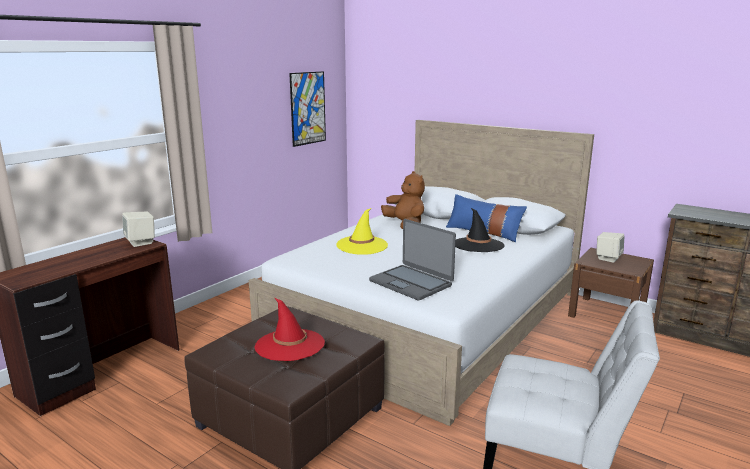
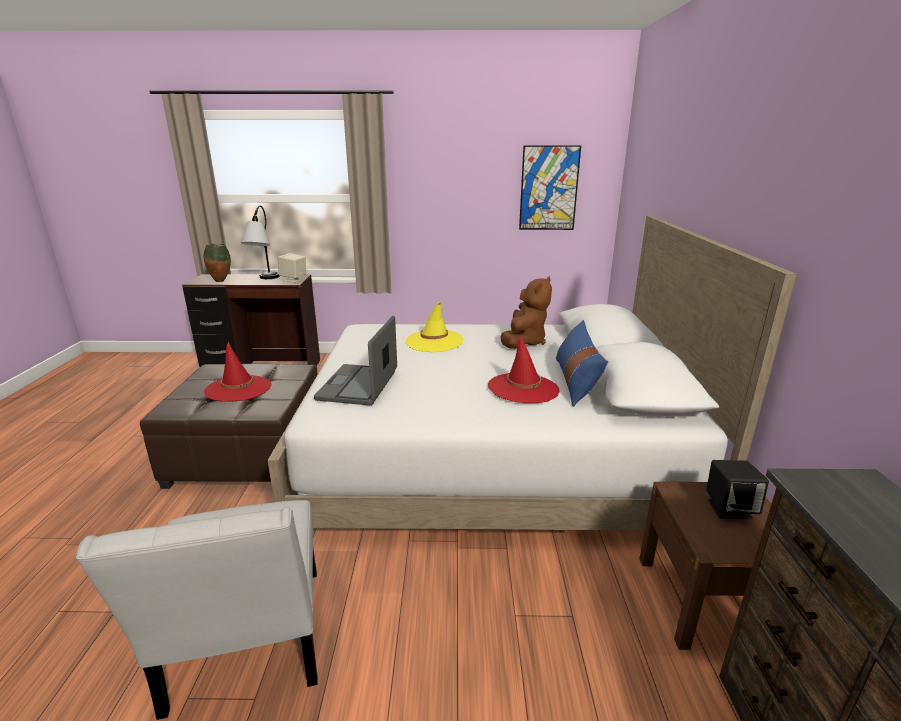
camera: 55 degrees right, 5 degrees up
(56, 271) = (221, 281): none -> vase
(107, 253) = (264, 280): none -> table lamp
(478, 245) = (523, 388): black hat -> red hat
(608, 258) = (729, 509): beige speaker -> black speaker

